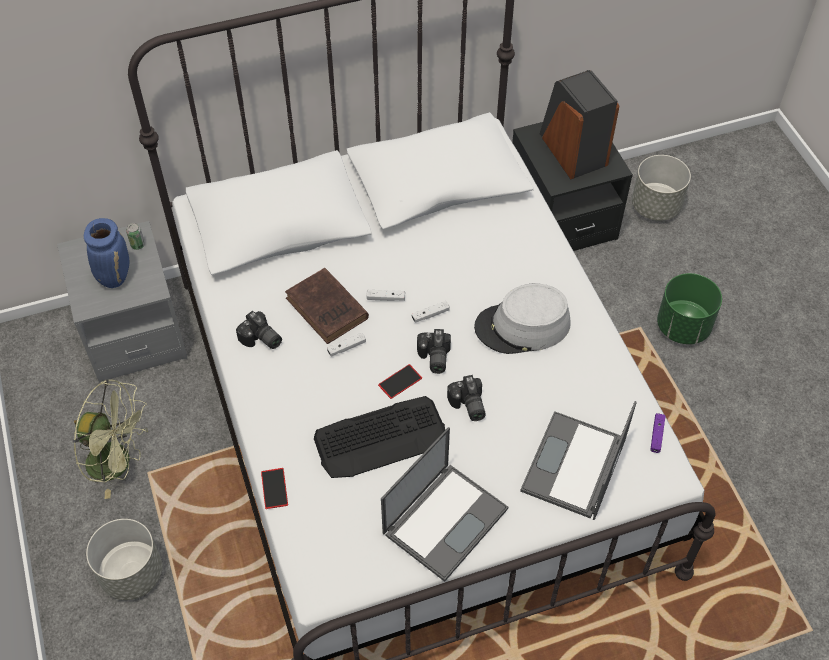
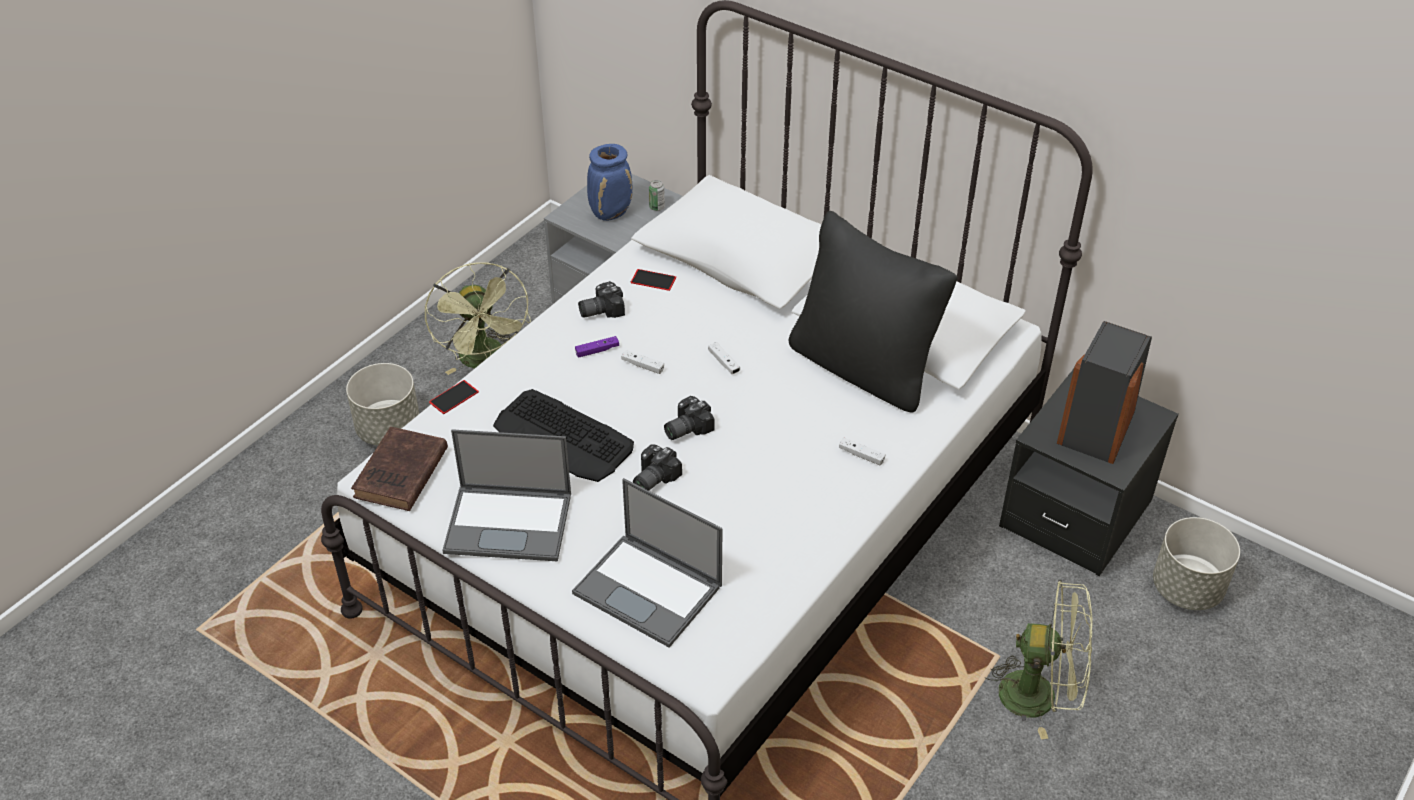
camera: 55 degrees right, 10 degrees down
(261, 340) = (600, 310): camera -> camera turned 60 degrees clockwise
(328, 310) = (673, 333): brown book -> brown book (400, 475)
(400, 381) = (637, 419): phone -> phone (653, 280)
(430, 315) = (734, 401): white game controller -> white game controller (861, 455)
(458, 226) = (863, 368): none -> black pillow
(522, 326) = (785, 472): grey hat -> none
(573, 467) = (649, 590): laptop -> laptop turned 135 degrees counterclockwise
(657, 435) = (746, 639): purple game controller -> purple game controller (597, 350)
(682, 327) = (1040, 695): green planter -> green fan

